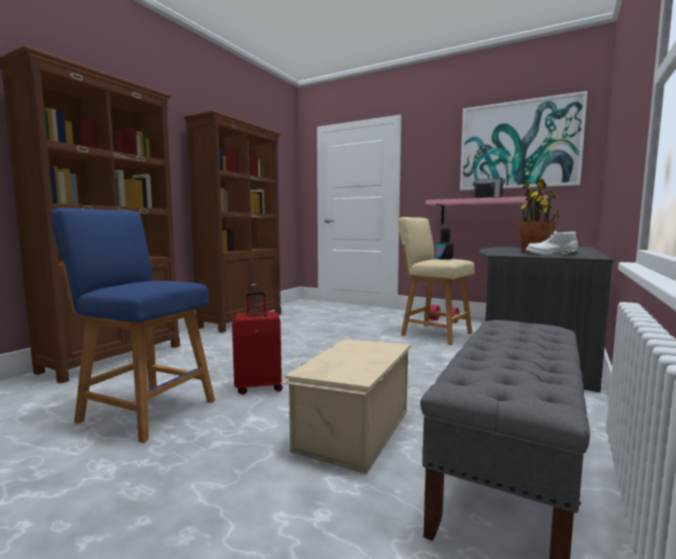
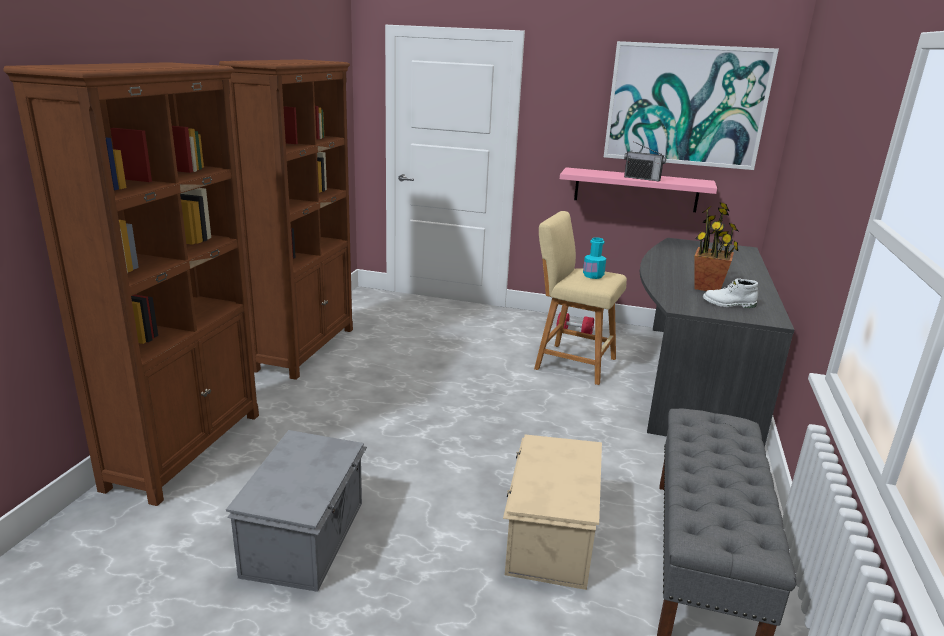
camera: 15 degrees left, 15 degrees up
(144, 410) = (307, 537): blue stool -> grey storage box
(259, 387) = (415, 484): red suitcase -> none
(444, 259) = (593, 276): black bottle -> turquoise bottle

